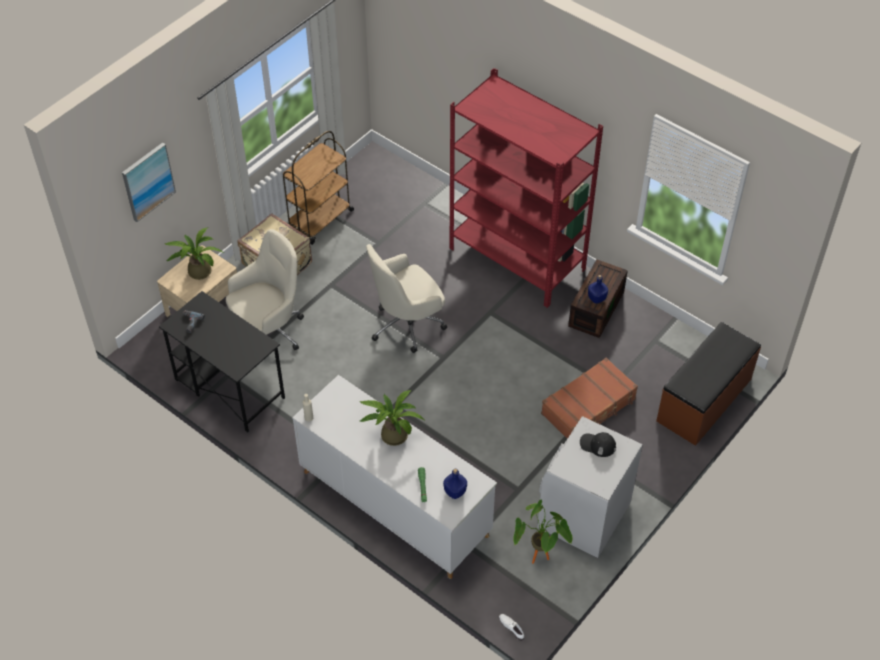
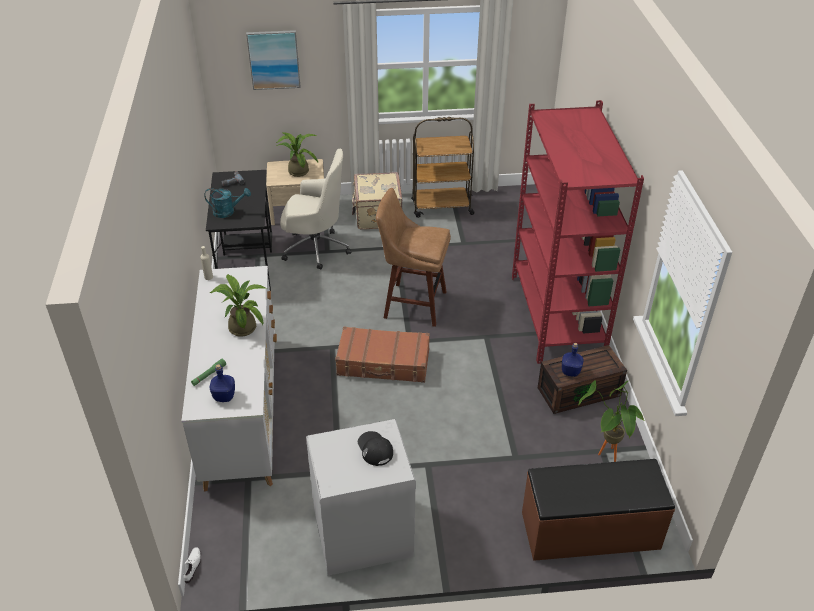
camera: 45 degrees right, 10 degrees down
(231, 353) = (228, 212): none -> turquoise watering can
(406, 325) = (412, 304): beige office chair -> brown stool
(539, 561) = (281, 536): potted plant -> potted plant (605, 457)
(589, 407) = (476, 457): brown suitcase -> brown suitcase (383, 363)

